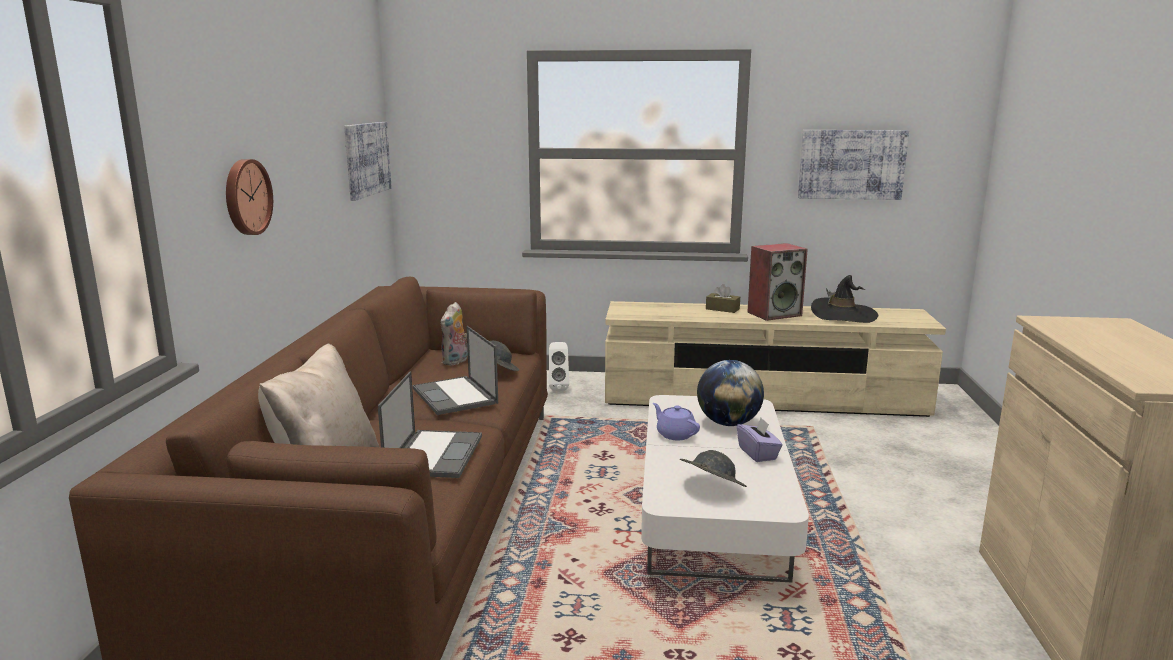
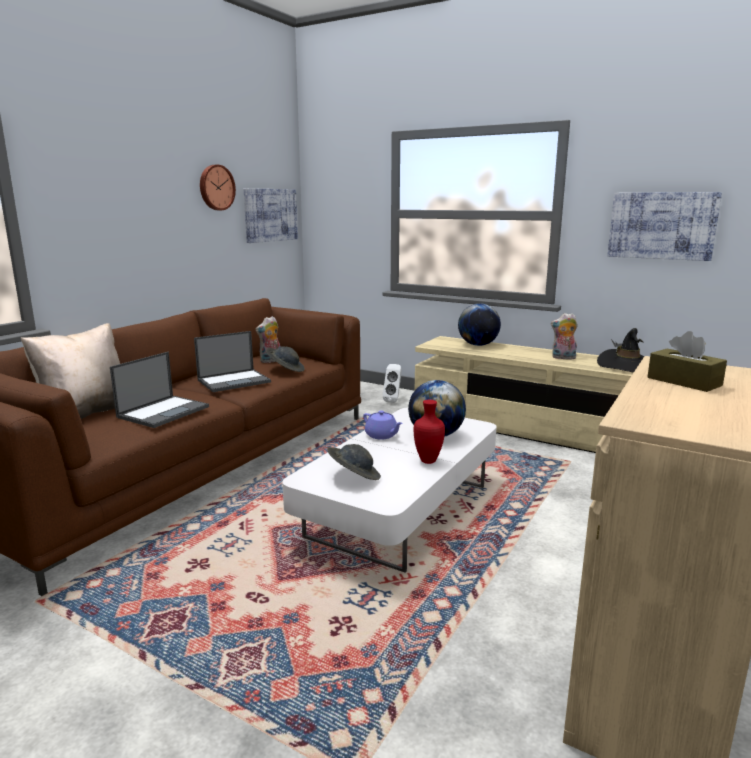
camera: 25 degrees right, 0 degrees up
(246, 197) = (122, 227): wall clock -> wall clock (216, 187)
(455, 396) = (234, 381): laptop -> laptop turned 120 degrees counterclockwise
(669, 308) = (478, 345): none -> globe
(675, 434) = (382, 435): purple teapot -> purple teapot turned 150 degrees clockwise
(722, 309) = (522, 350): brown tissue box -> brown tissue box (684, 381)
(758, 453) = (427, 460): purple tissue box -> red vase
(774, 314) = (563, 358): speaker -> plush toy

